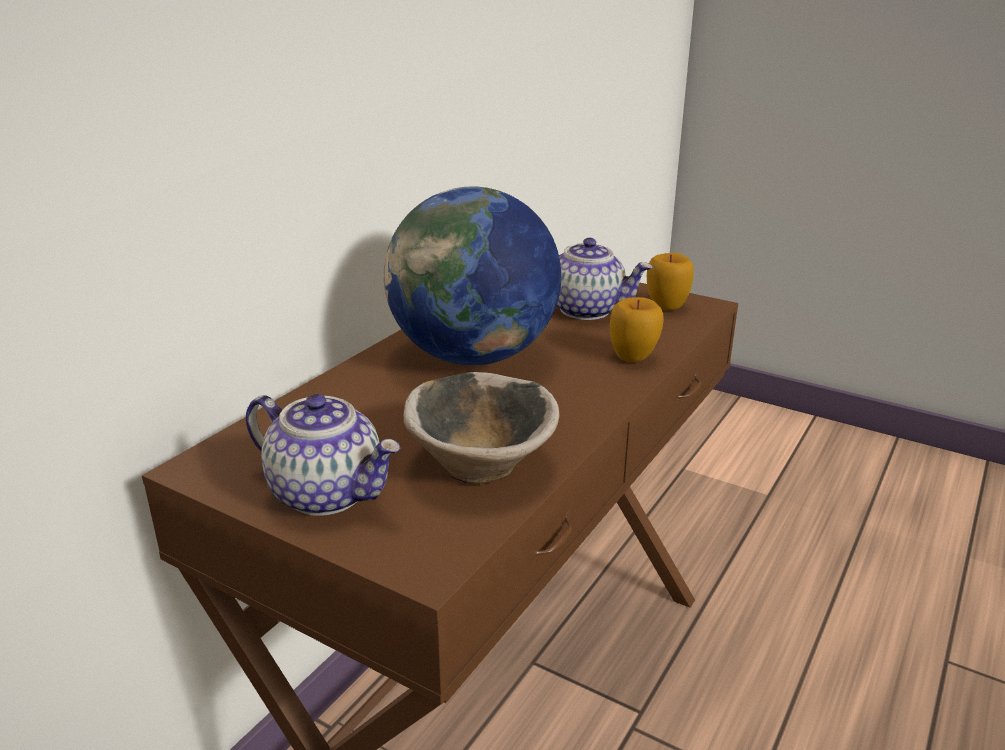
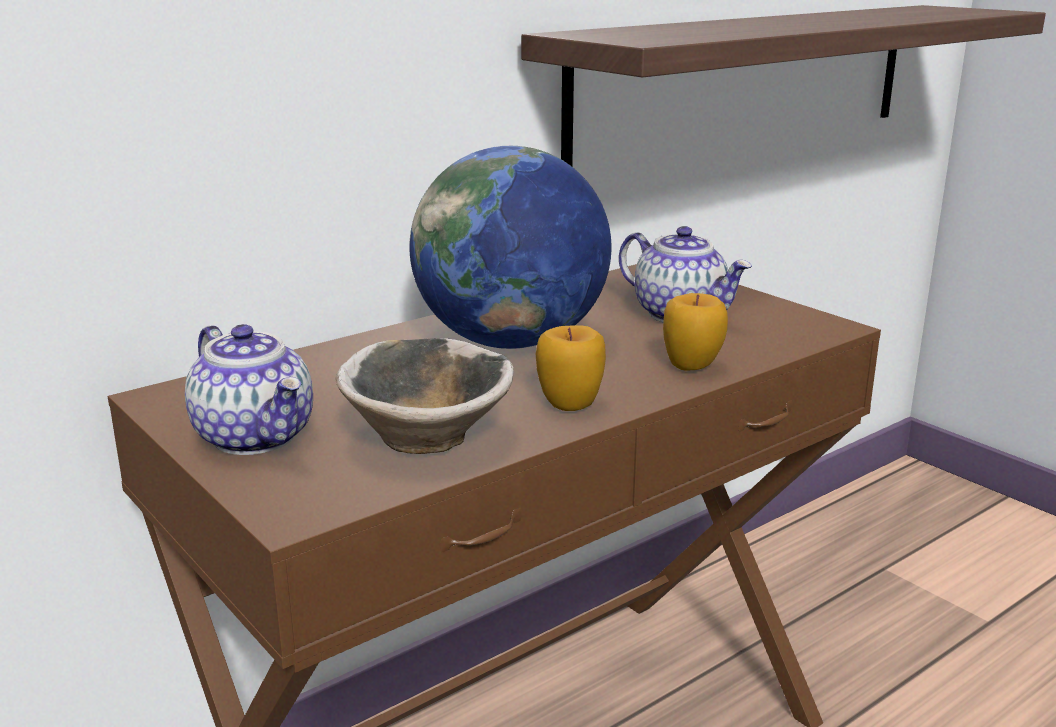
camera: 20 degrees right, 5 degrees down
(572, 101) = (748, 80): none -> shelf
(666, 306) = (783, 321): apple -> apple (570, 404)

